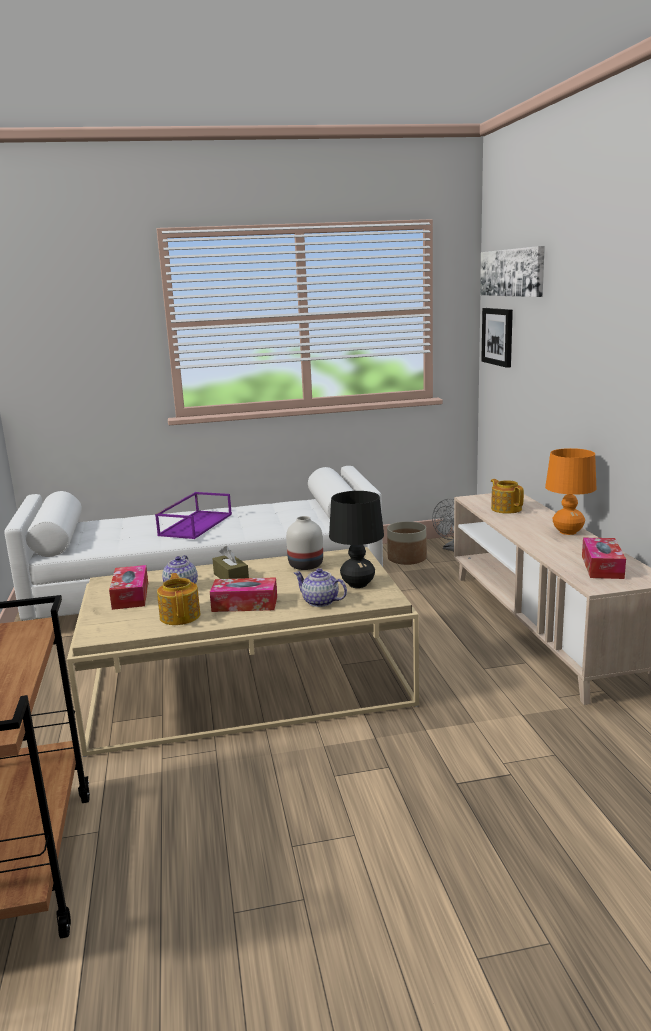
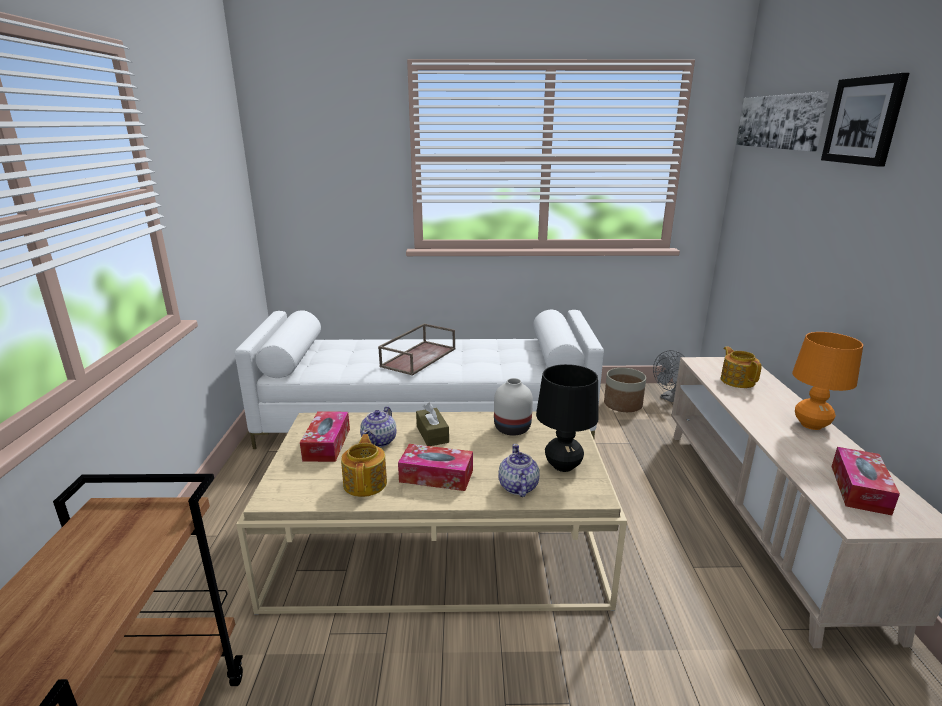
camera: 10 degrees right, 5 degrees up
(195, 524) = (418, 357): purple tray -> brown tray
(320, 602) = (517, 487): teapot -> teapot turned 45 degrees clockwise
(498, 336) = (751, 191): picture -> picture (864, 120)

